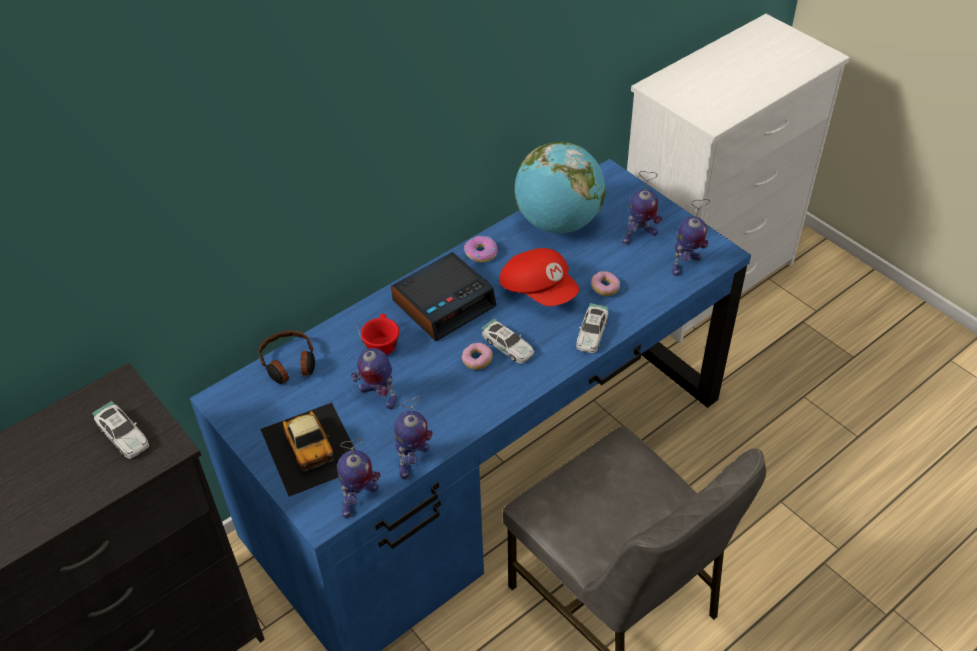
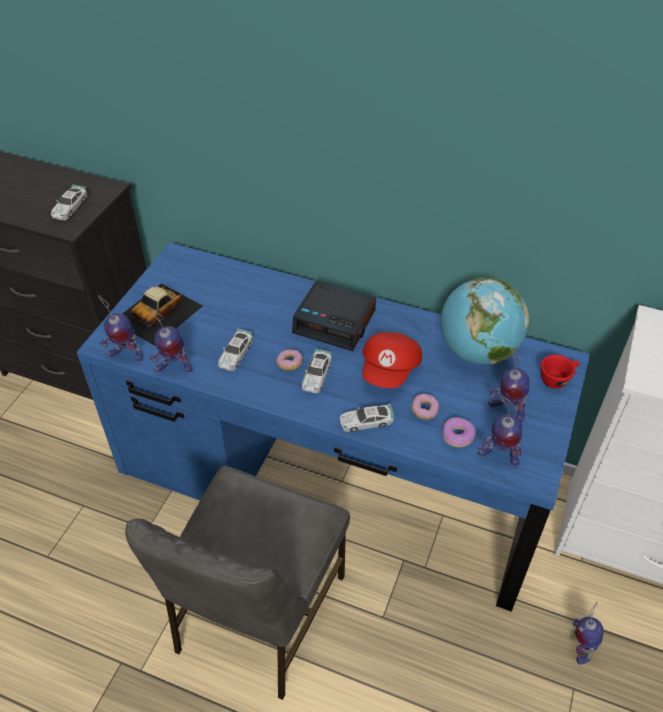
camera: 60 degrees right, 0 degrees up
(289, 364) = (224, 271): headphones -> none
(377, 396) = (222, 325): toy robot -> toy robot (580, 646)
(382, 343) = (273, 306): red cup -> red cup (557, 378)
(430, 399) = (235, 354): none -> toy car
(481, 253) = (404, 320): donut -> donut (457, 435)

